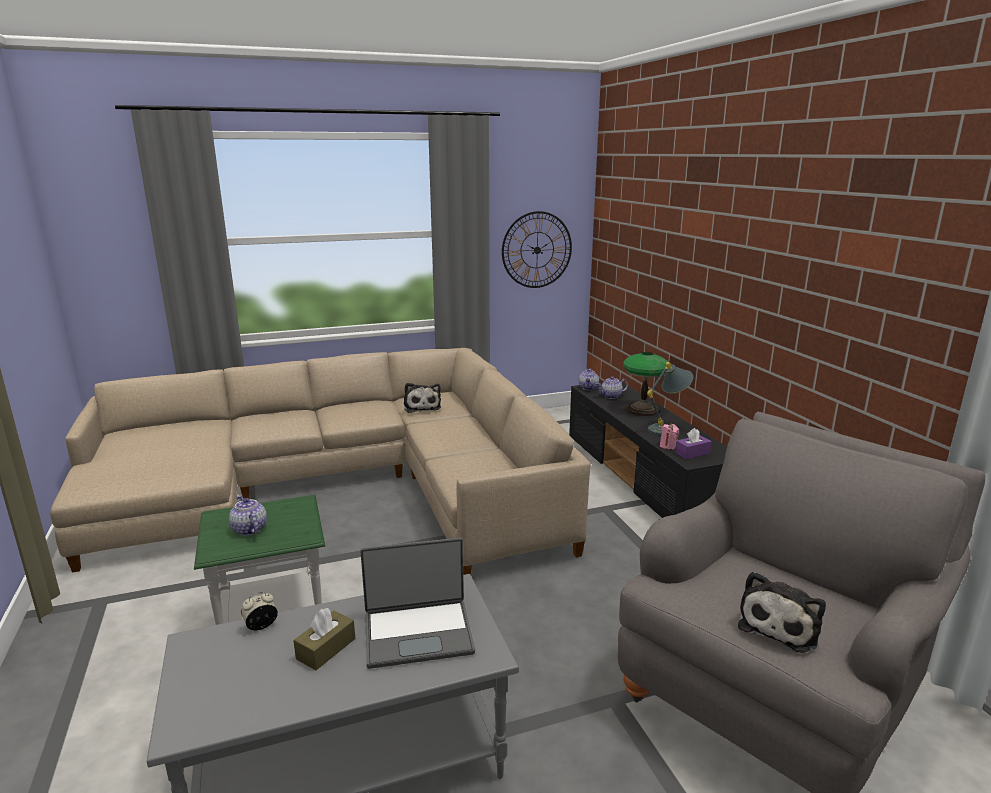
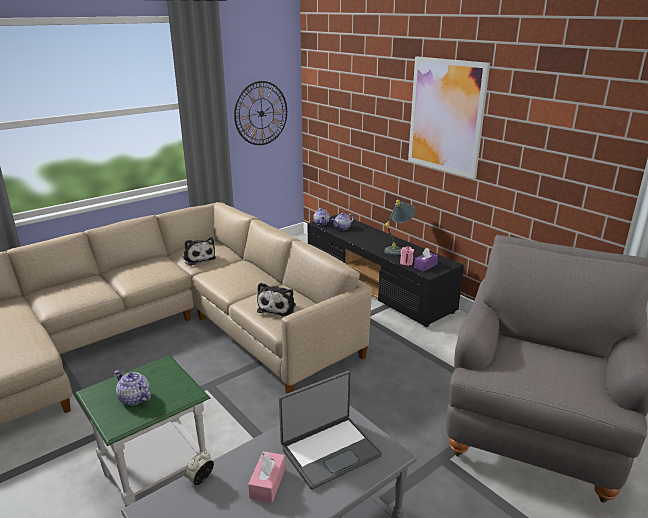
camera: 20 degrees left, 5 degrees up
(326, 649) = (267, 483): brown tissue box -> pink tissue box
(642, 409) = (371, 236): table lamp -> none
(739, 256) = (446, 116): none -> picture
(780, 625) = (565, 384): plush toy -> plush toy (278, 307)

